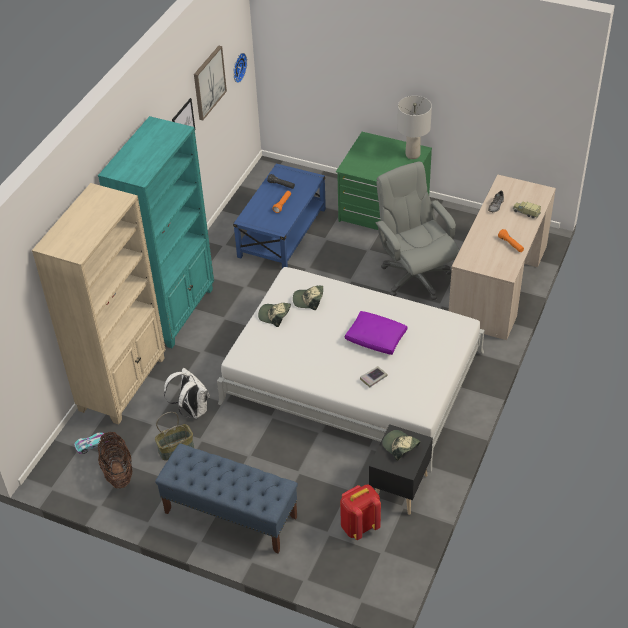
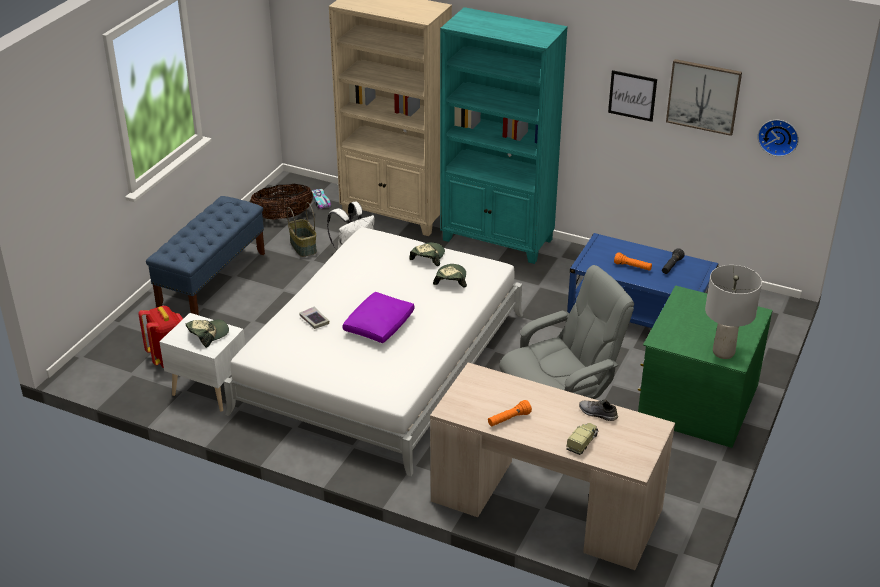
camera: 90 degrees right, 10 degrees down
(399, 489) = (209, 389): black nightstand -> white nightstand

